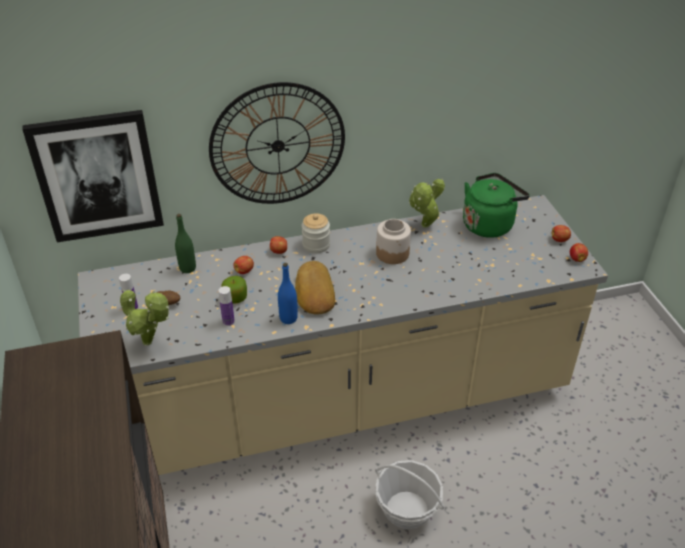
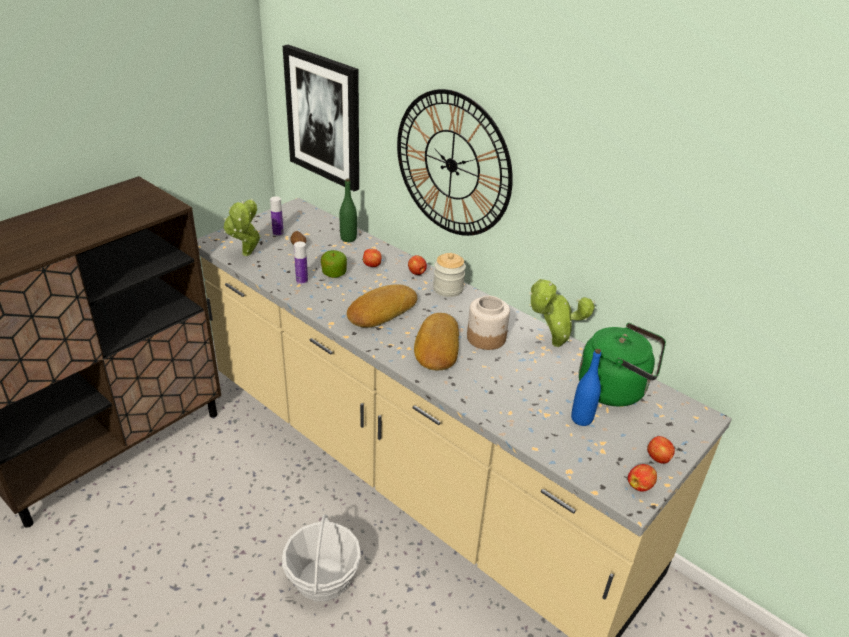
camera: 55 degrees right, 5 degrees down
(288, 318) = (333, 309): blue bottle -> blue bottle (581, 419)
(383, 283) = (436, 347): none -> bread

